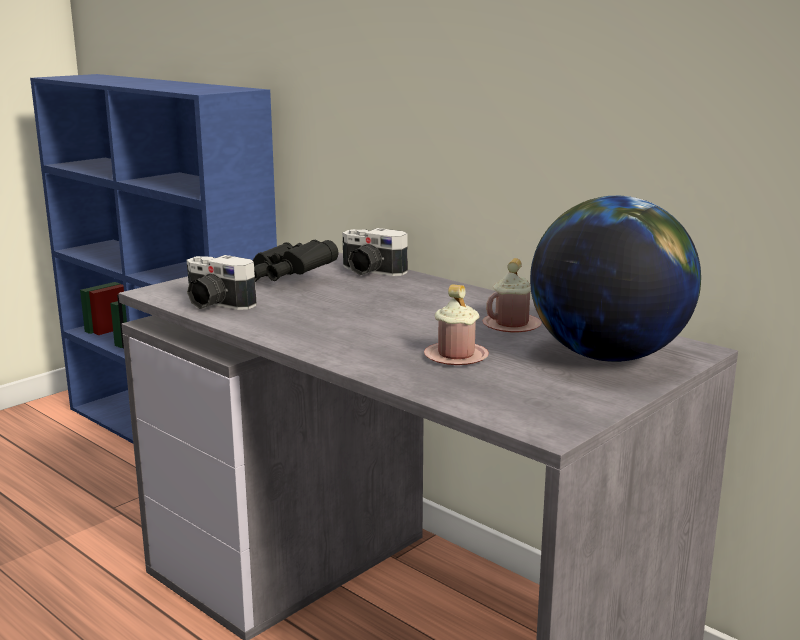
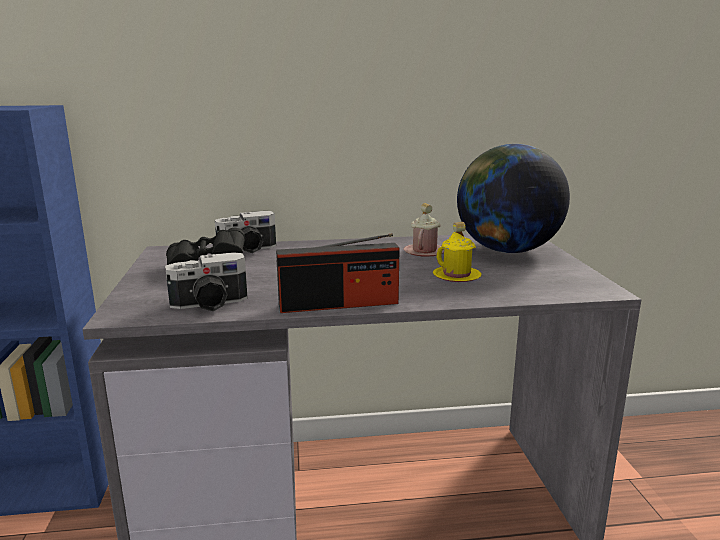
camera: 50 degrees left, 0 degrees up
(286, 338) = (339, 304): none -> radio
(456, 356) = (456, 276): pink mug -> yellow mug

